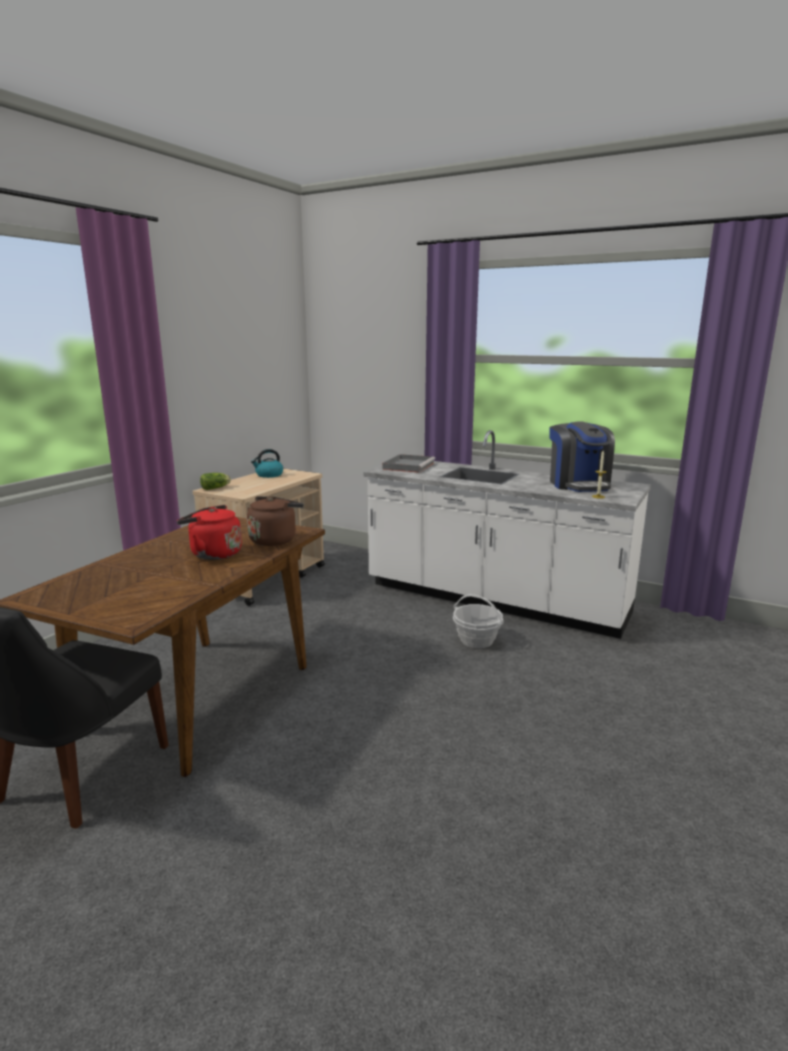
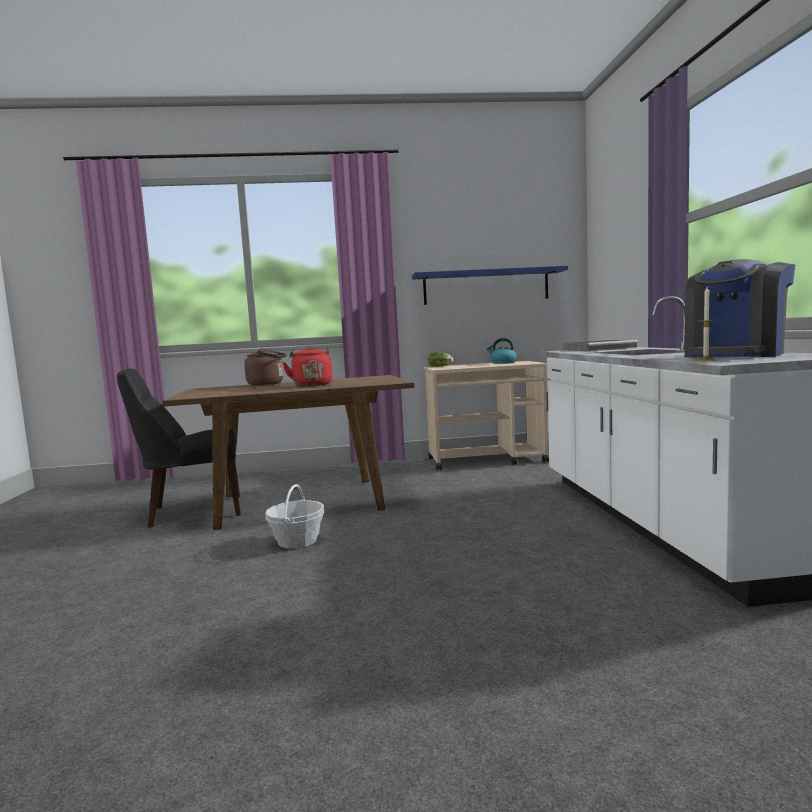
camera: 55 degrees right, 10 degrees down
(238, 391) = (486, 287): none -> blue shelf
(274, 540) = (364, 383): brown kettle -> brown kettle (268, 384)
(476, 640) = (550, 541): basket -> basket (297, 541)

